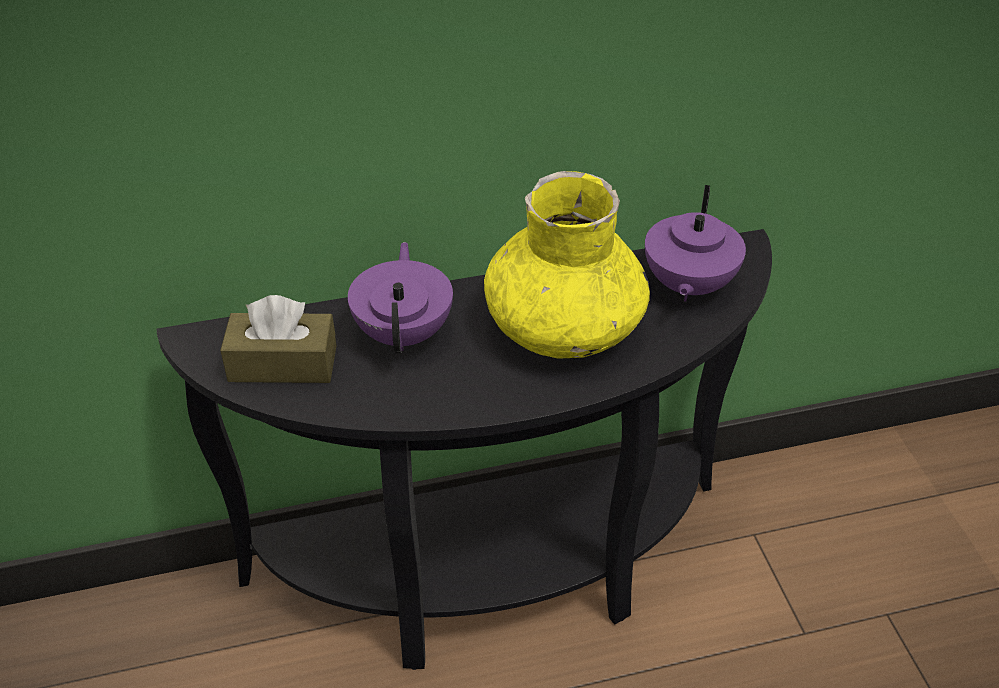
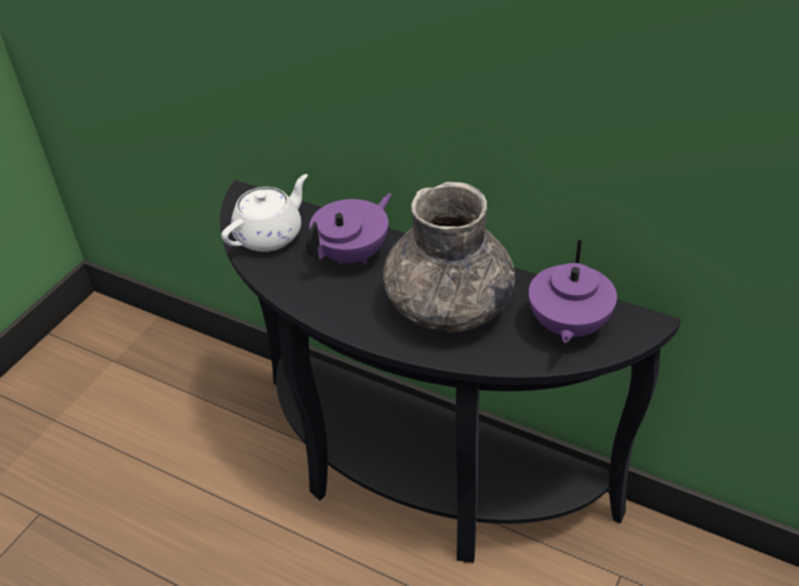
camera: 45 degrees right, 0 degrees up
(283, 364) = (270, 235): brown tissue box -> white teapot
(564, 328) = (448, 306): yellow vase -> grey vase
(687, 286) = (567, 326): purple teapot -> purple teapot turned 45 degrees counterclockwise

